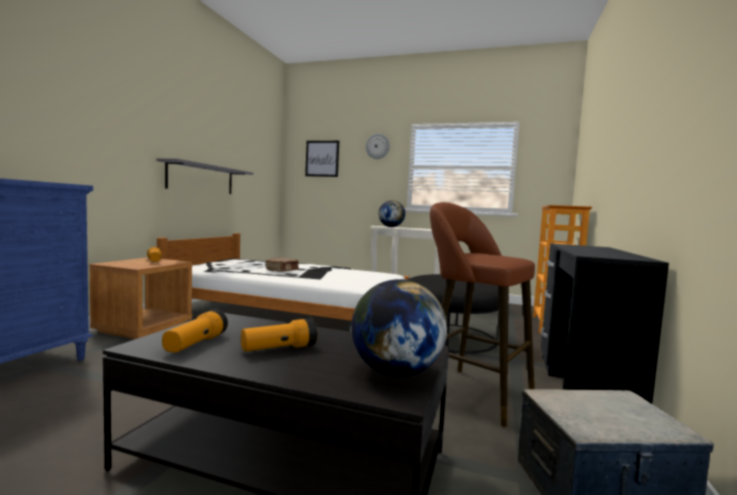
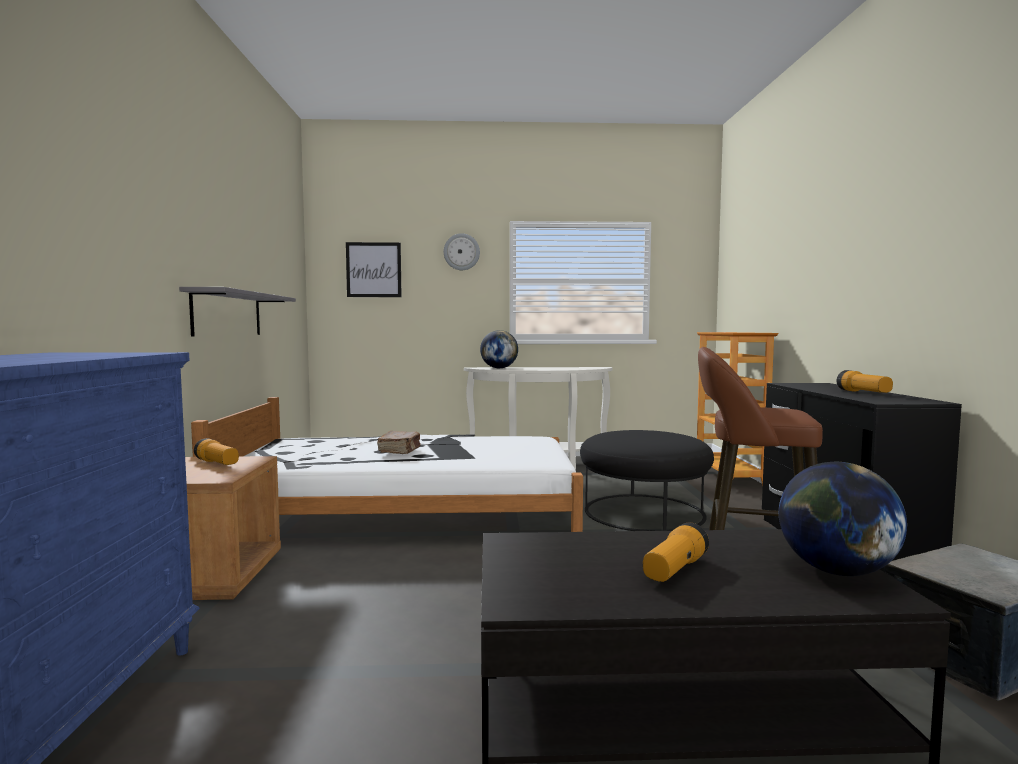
camera: 20 degrees left, 0 degrees up
(196, 344) = (573, 585): flashlight -> flashlight (863, 393)

